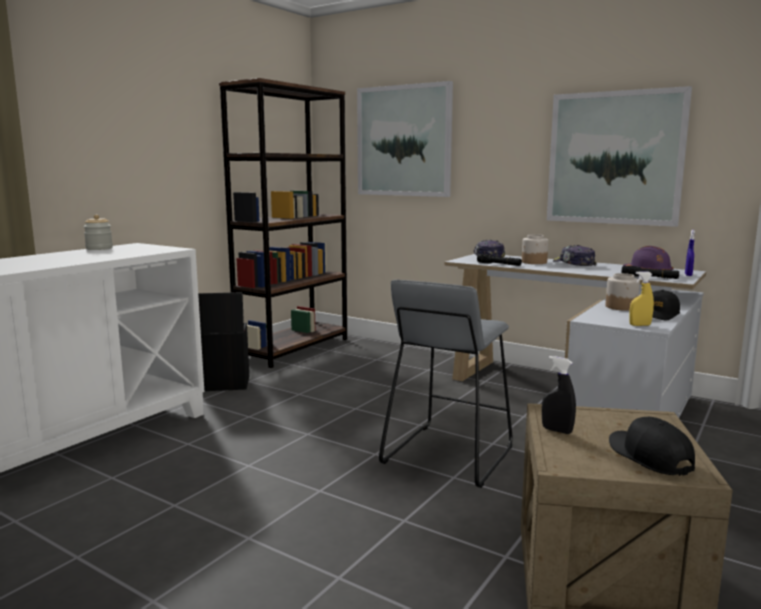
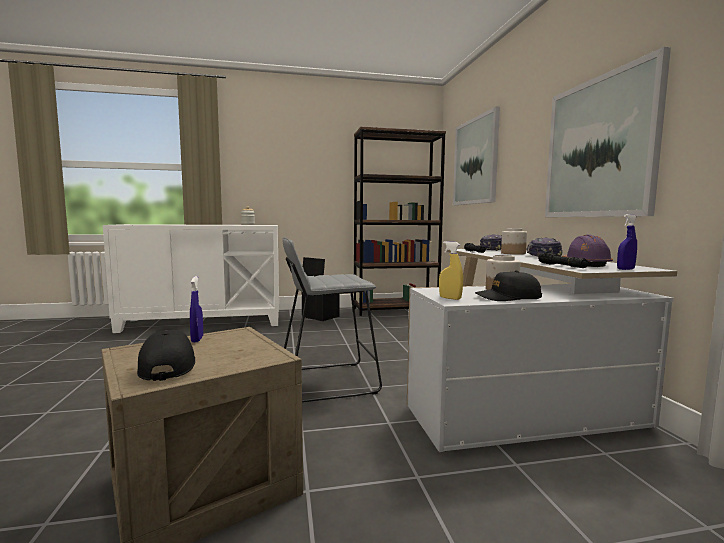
camera: 45 degrees right, 5 degrees down
(557, 430) = (197, 339): black spray bottle -> blue spray bottle
(649, 456) = (168, 366): black cap -> black cap turned 45 degrees counterclockwise

